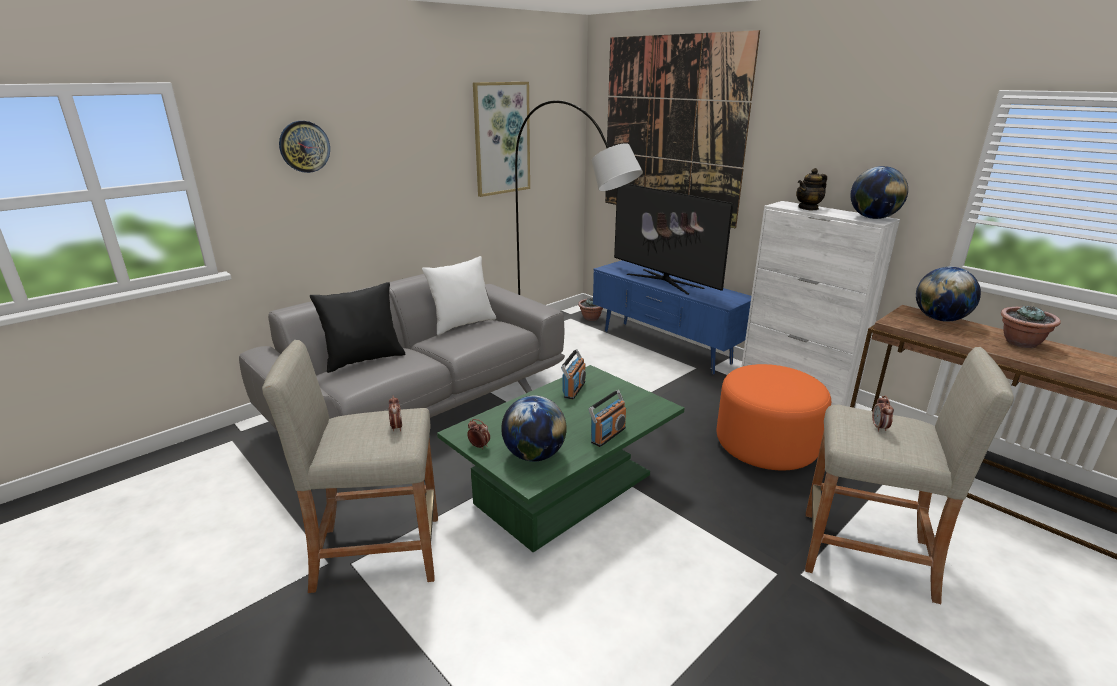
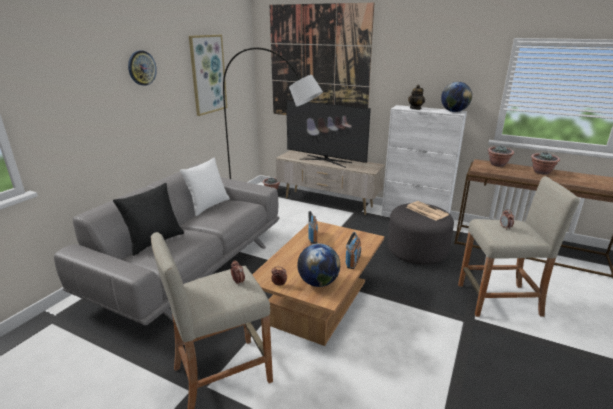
camera: 20 degrees left, 0 degrees up
(304, 146) = (82, 87): wall clock -> wall clock (141, 68)
(564, 488) = (320, 302): green coffee table -> brown coffee table
(664, 347) = (327, 203): blue tv stand -> beige tv stand
(766, 444) = (417, 250): orange ottoman -> grey ottoman
(785, 381) = (426, 211): none -> newspaper
(940, 319) = (498, 164): globe -> potted plant

